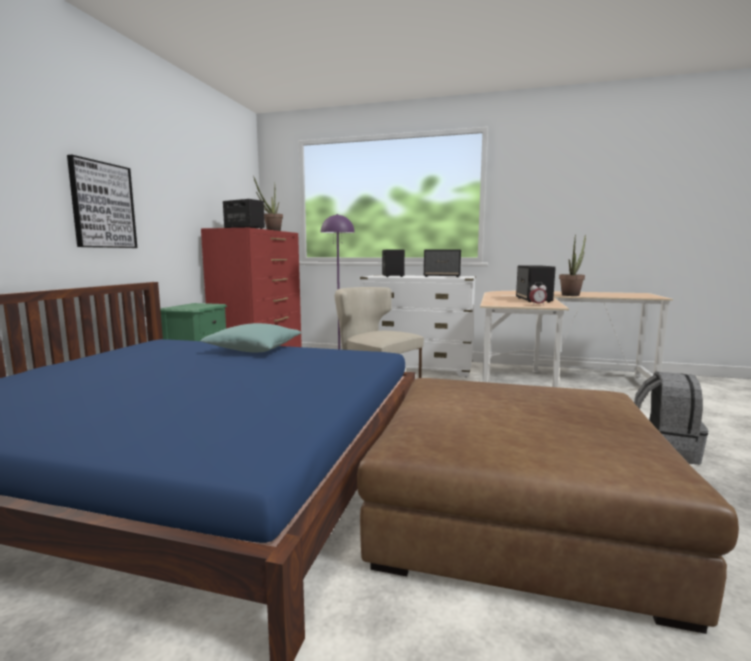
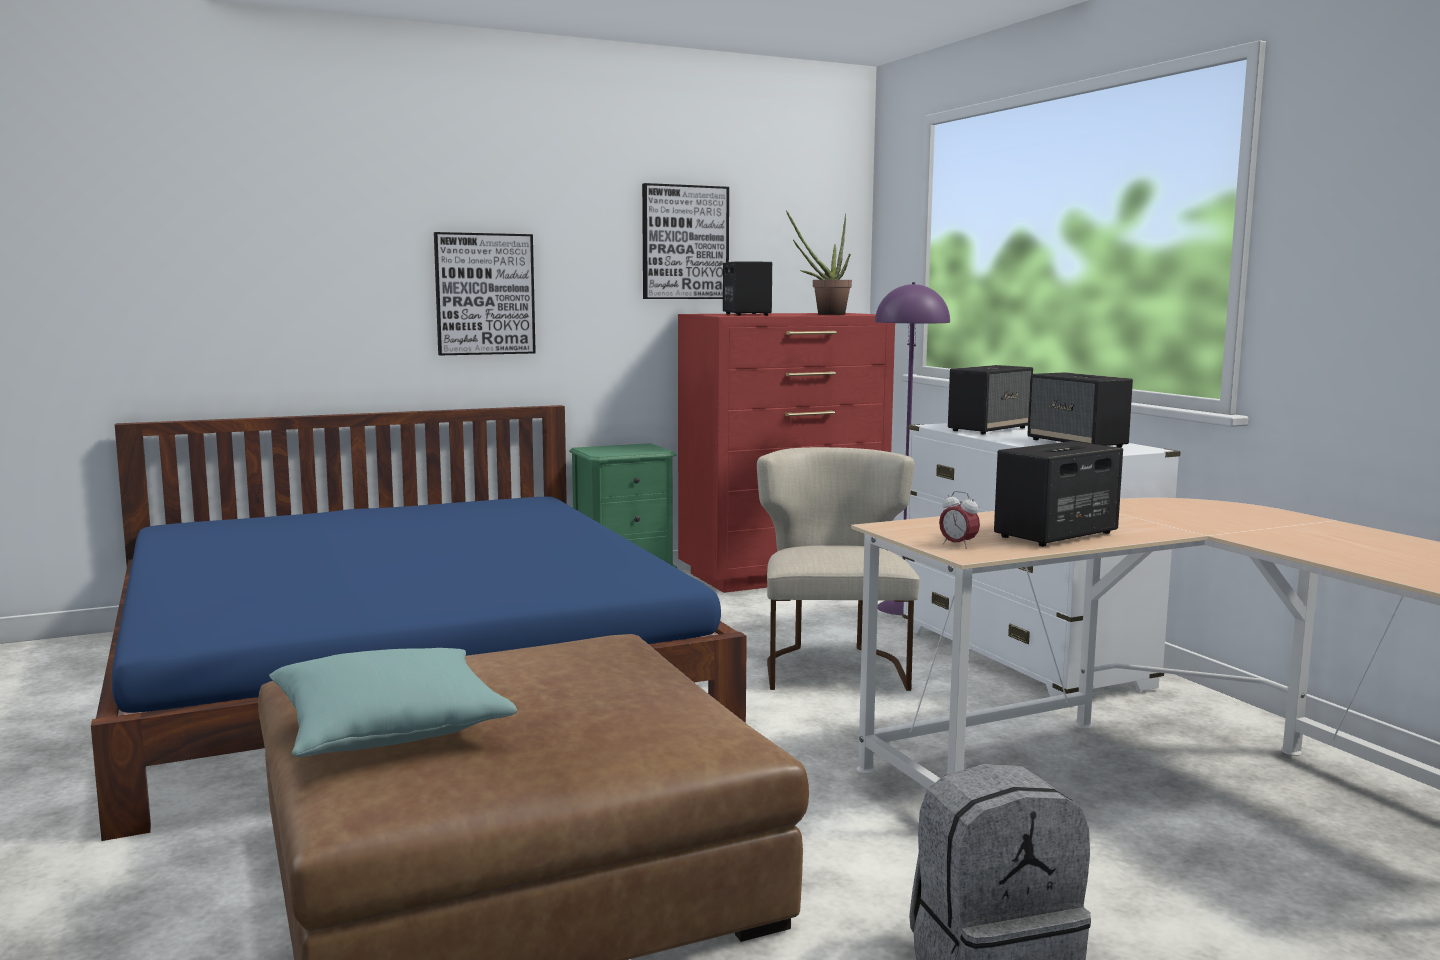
camera: 50 degrees right, 0 degrees up
(197, 188) = (684, 242): none -> picture
(254, 350) = (564, 536): turquoise pillow -> turquoise pillow (390, 730)
(572, 295) = (1286, 543): potted plant -> none

